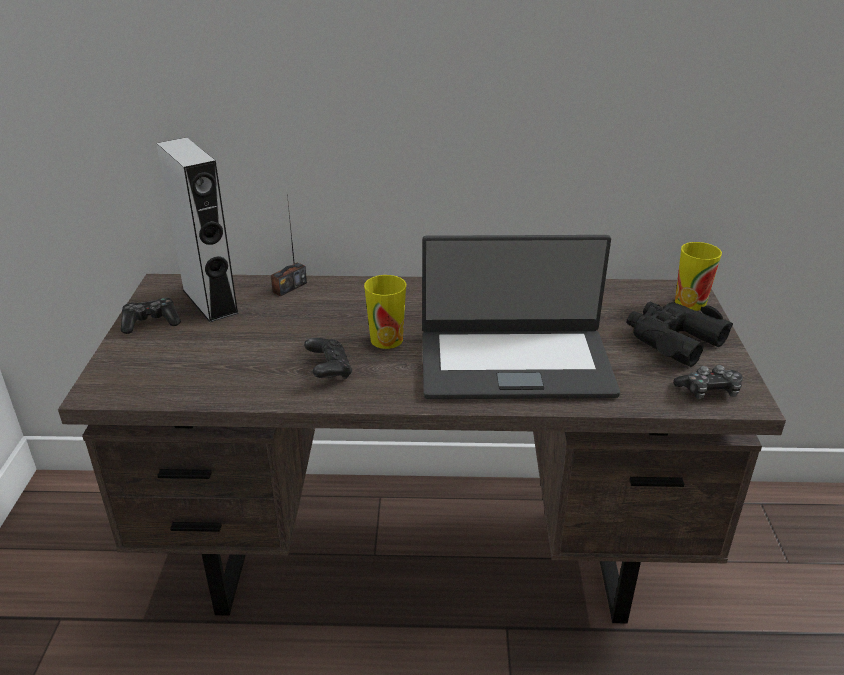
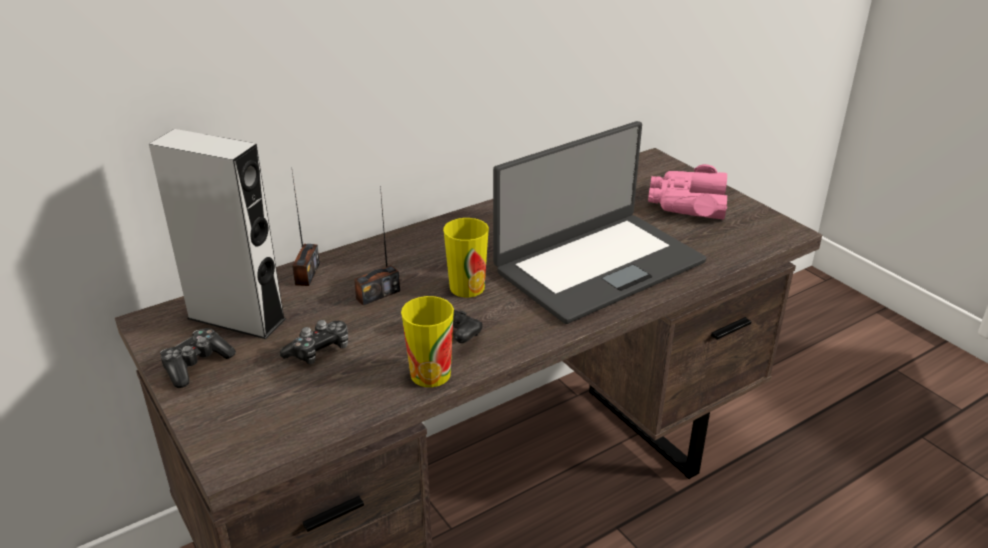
camera: 35 degrees left, 0 degrees up
(317, 320) = (378, 294): none -> radio
(672, 339) = (687, 203): black binoculars -> pink binoculars
(690, 303) = (665, 169): cup -> cup (430, 374)
(709, 391) = (755, 233): game controller -> game controller (319, 351)

